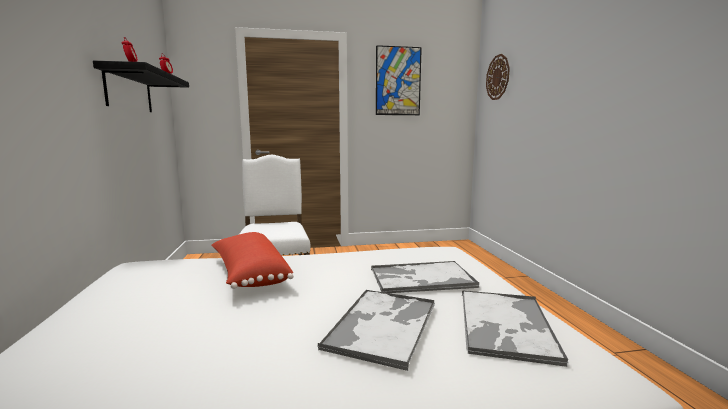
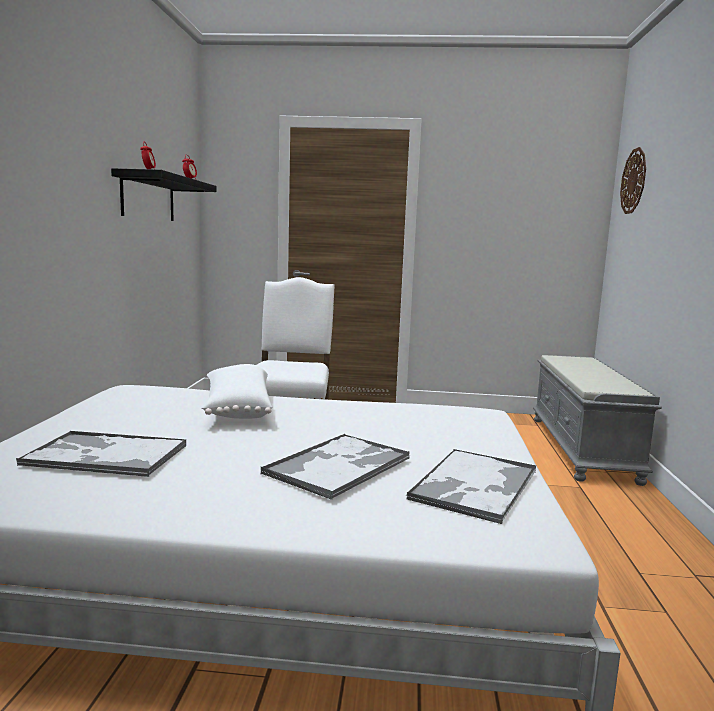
camera: 15 degrees right, 0 degrees up
(249, 274) = (236, 408): red pillow -> white pillow
(398, 81) = (490, 184): picture -> none
(420, 278) = (420, 434): tray -> tray (105, 455)
(481, 262) = (583, 448): none -> grey bench

